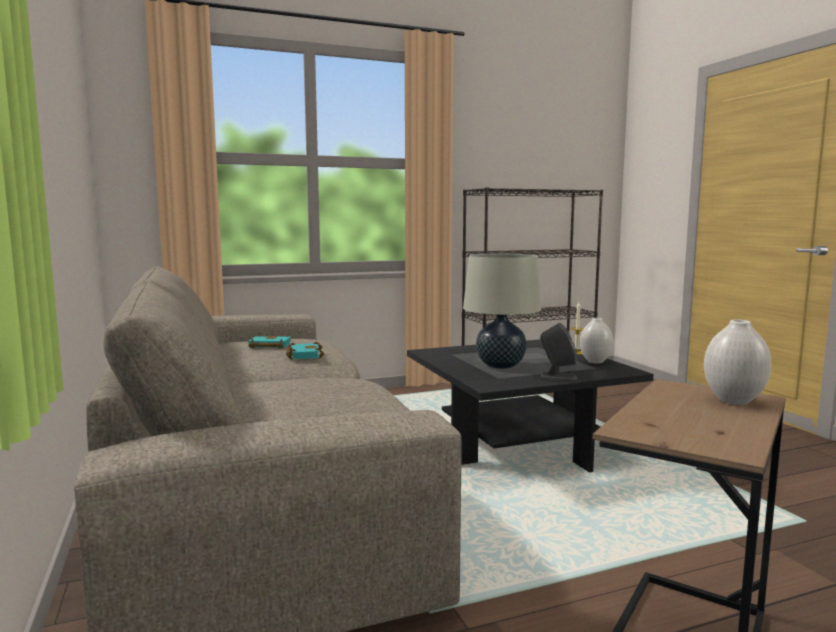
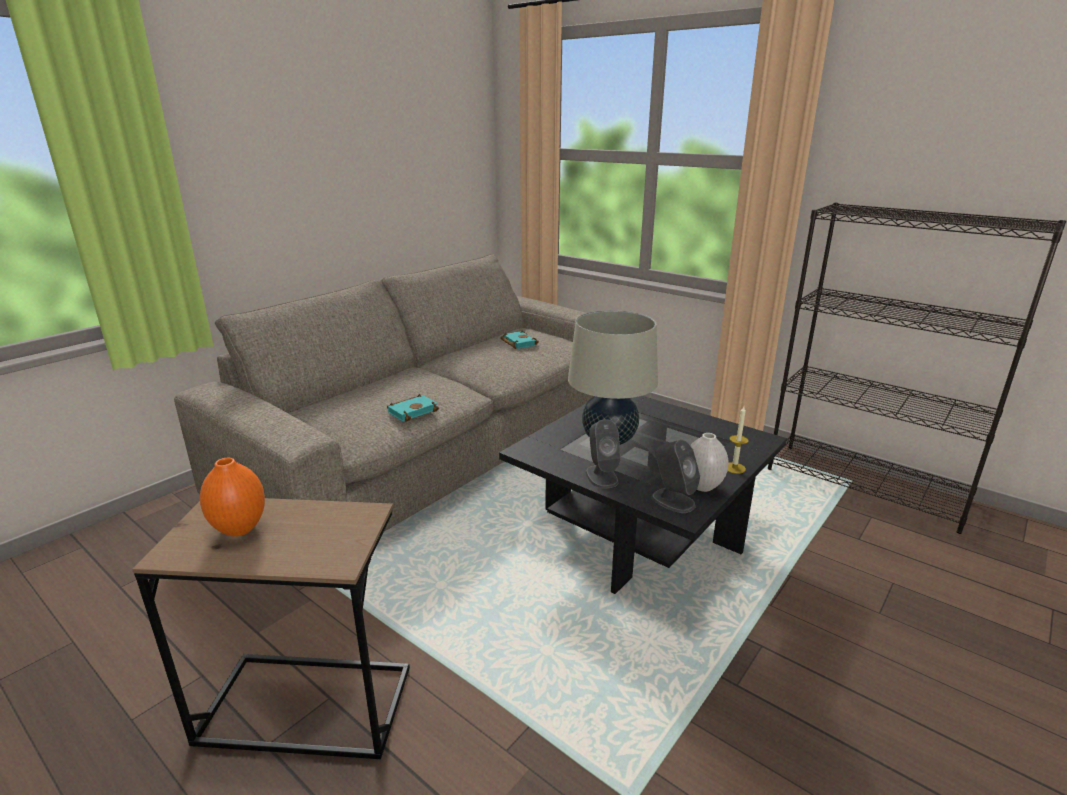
camera: 60 degrees right, 15 degrees up
(303, 355) = (500, 360): turquoise book -> turquoise book (413, 411)
(608, 370) = (672, 500): none -> grey speaker
(686, 422) = (240, 529): none -> orange vase
(733, 400) = (322, 549): white vase -> none

